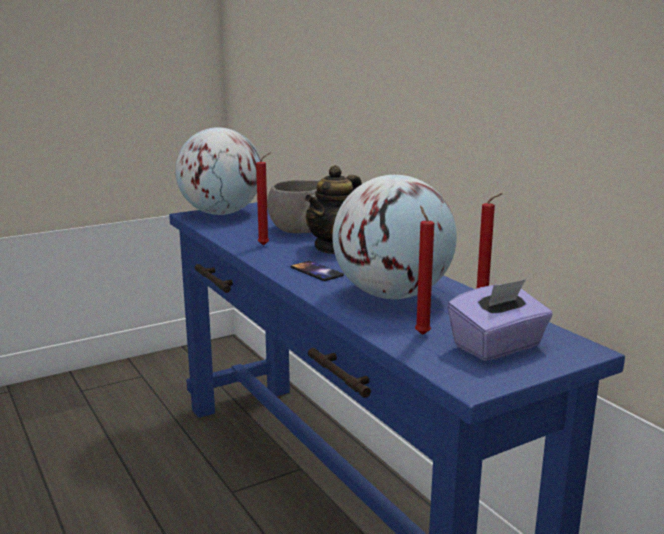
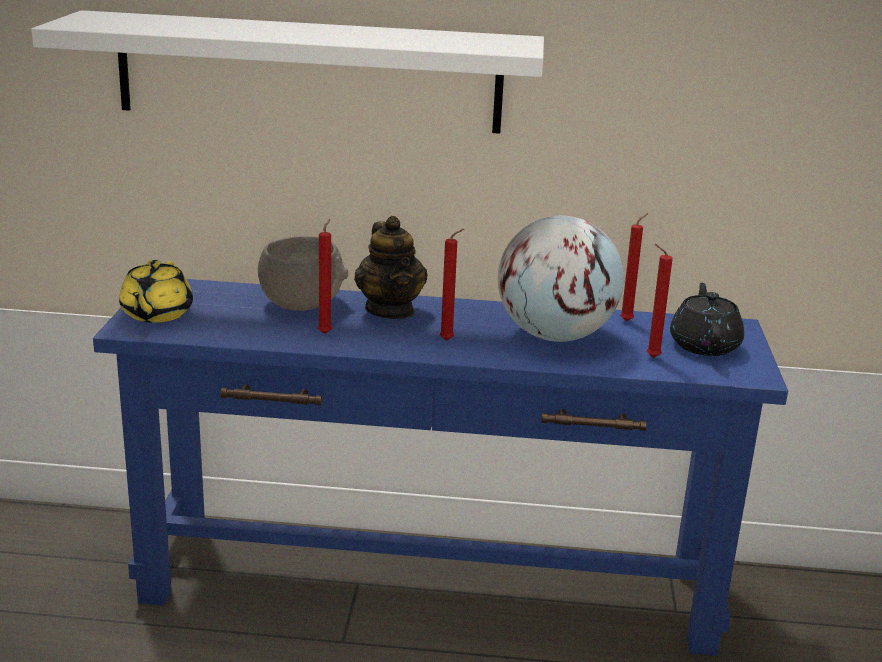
camera: 55 degrees left, 5 degrees up
(221, 213) = (156, 314): globe -> yellow teapot
(316, 271) = (449, 340): phone -> red candle
(340, 51) = (309, 72): none -> white shelf
(498, 346) = (704, 345): purple tissue box -> black teapot

